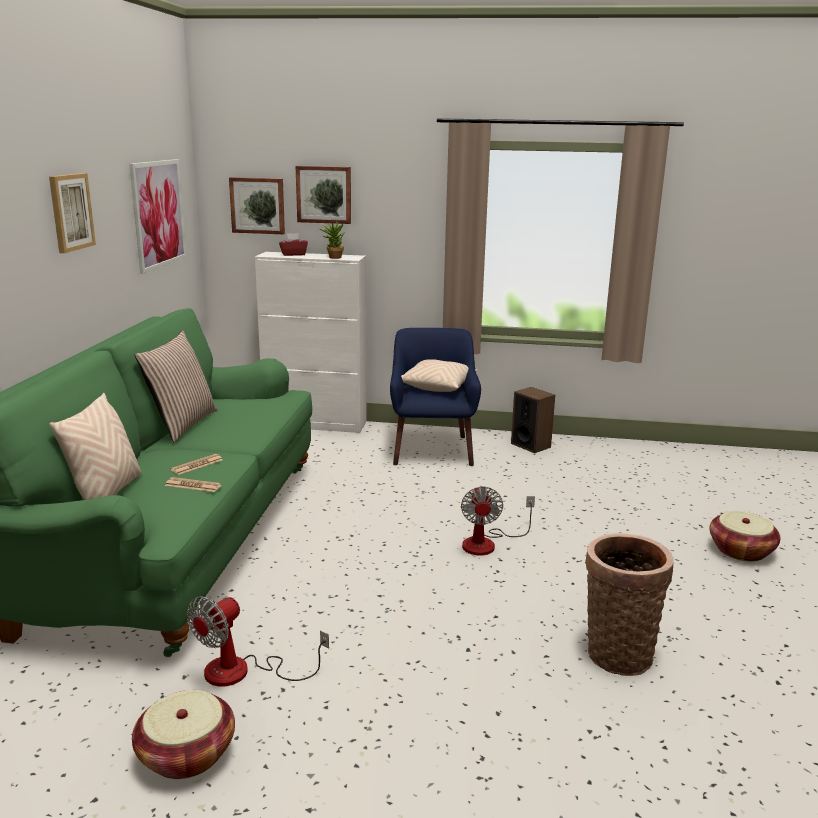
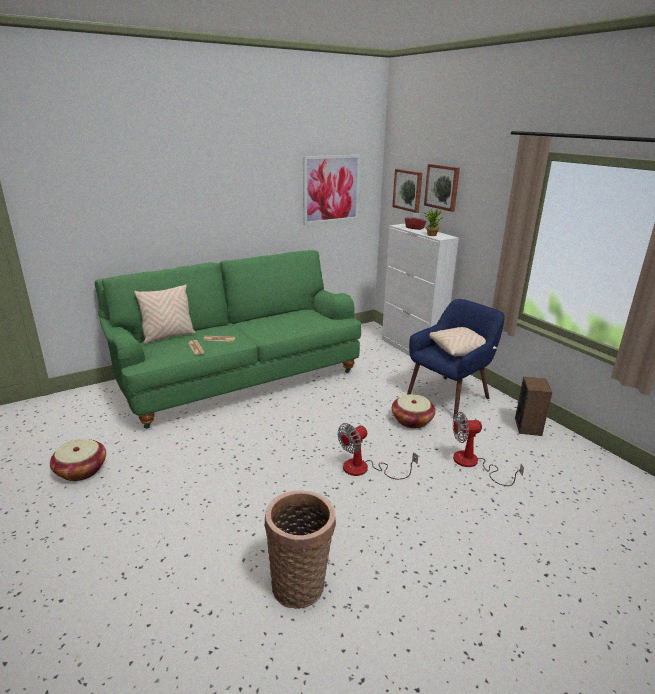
camera: 50 degrees right, 5 degrees up
(70, 212) = (238, 183): picture -> none
(182, 424) = (263, 317): pillow -> none
(243, 672) = (151, 453): fan -> fan (473, 464)
(741, 551) = (542, 605): basket -> basket (412, 420)

